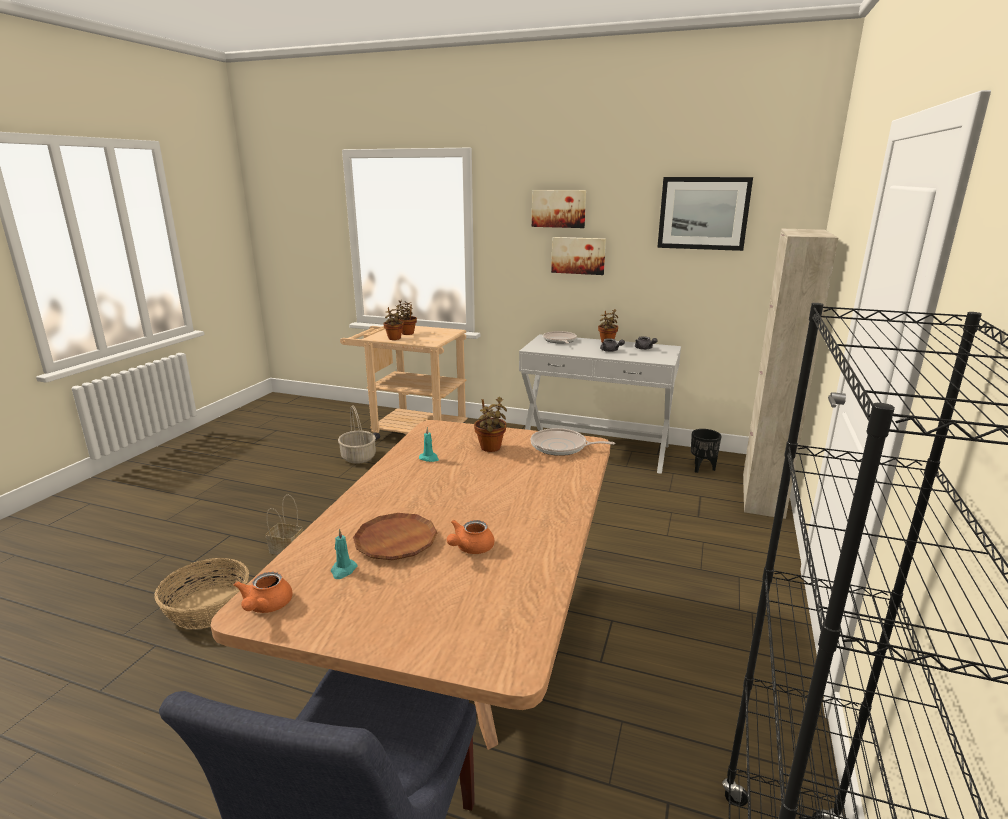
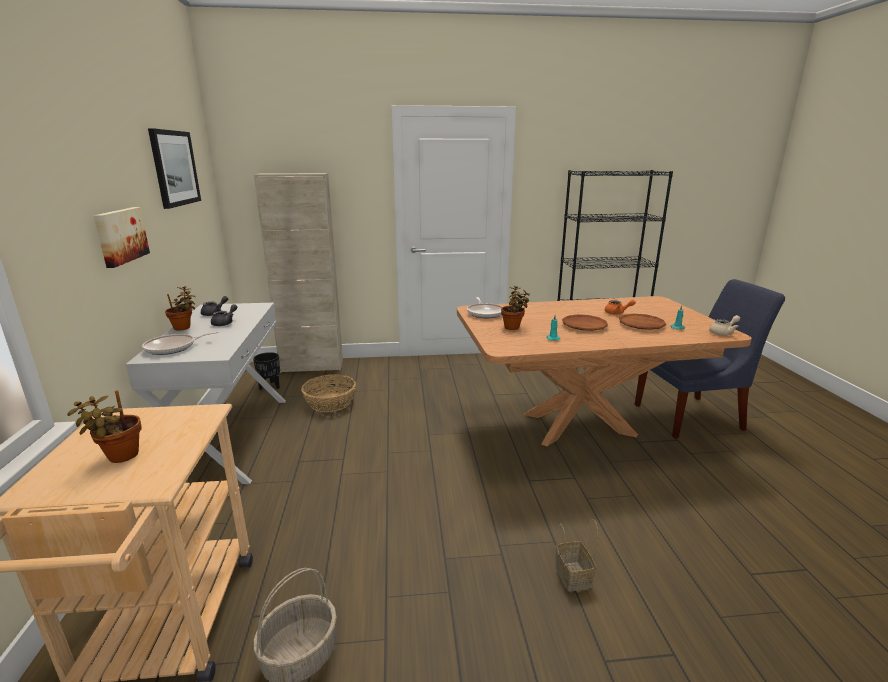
camera: 115 degrees left, 0 degrees up
(209, 608) = (689, 573): basket -> basket (330, 402)
(265, 606) = (723, 333): orange teapot -> beige teapot
(394, 339) = (176, 454): potted plant -> none
(445, 493) = (584, 326): none -> brown plate
(559, 208) = (86, 171): picture -> none

